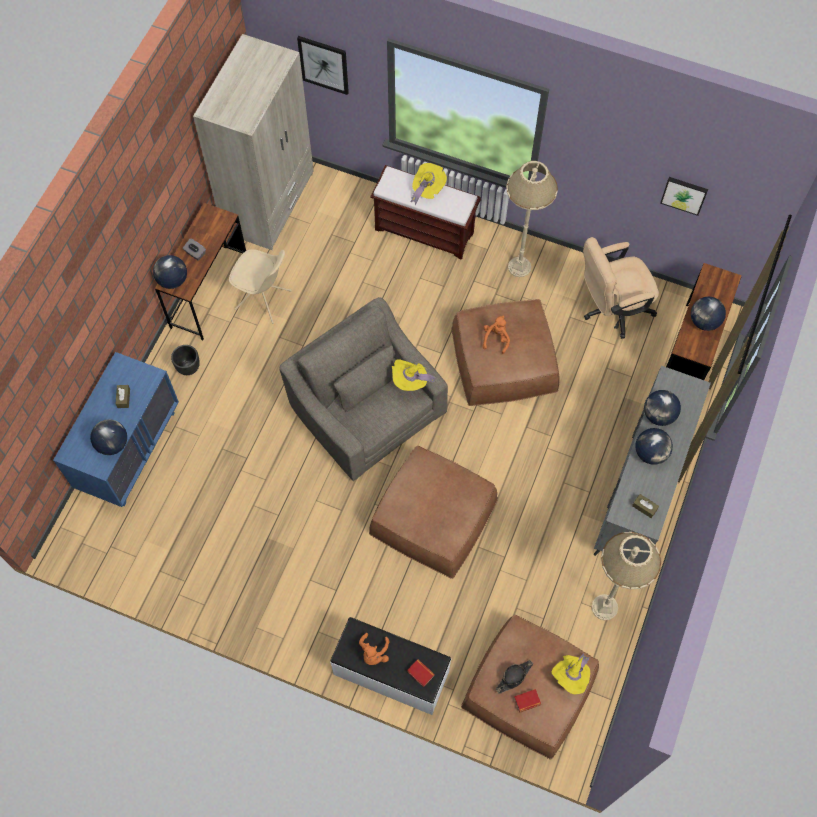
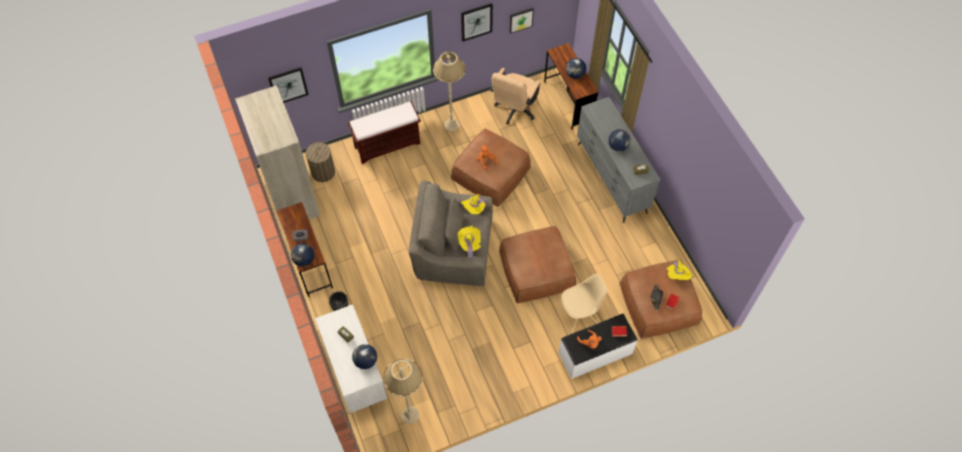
camera: 45 degrees left, 5 degrees down
(130, 450) = (355, 371): blue dresser -> white dresser
(264, 300) = (343, 242): beige chair -> beige chair (579, 316)
(325, 205) = (323, 172): none -> laundry basket
(427, 189) = (382, 116): yellow hat -> yellow hat (469, 244)
(605, 607) = (651, 240): beige floor lamp -> beige floor lamp (410, 414)
(613, 152) = (476, 21): none -> picture
(659, 415) = (603, 128): globe -> none

